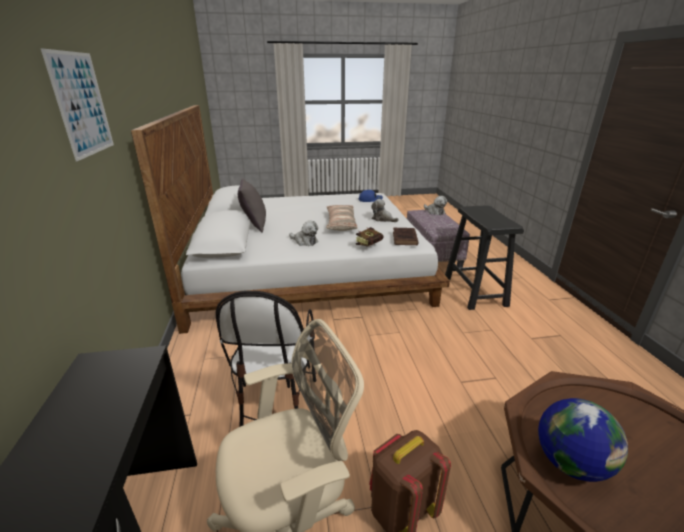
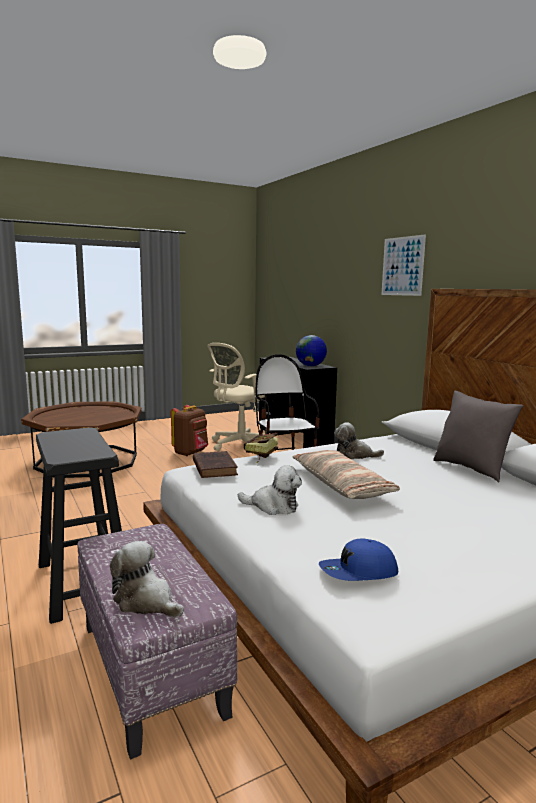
camera: 160 degrees right, 15 degrees down
(570, 462) = (114, 413): globe -> globe (310, 366)

